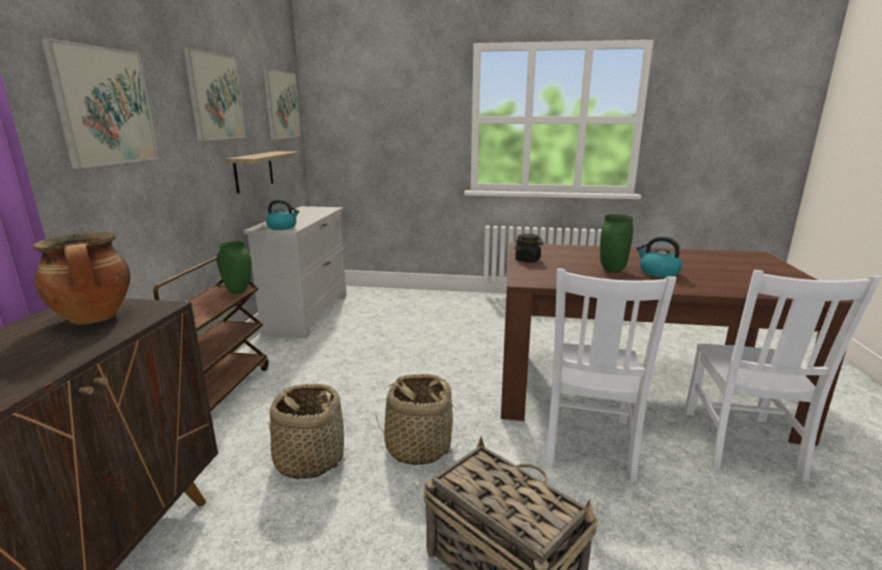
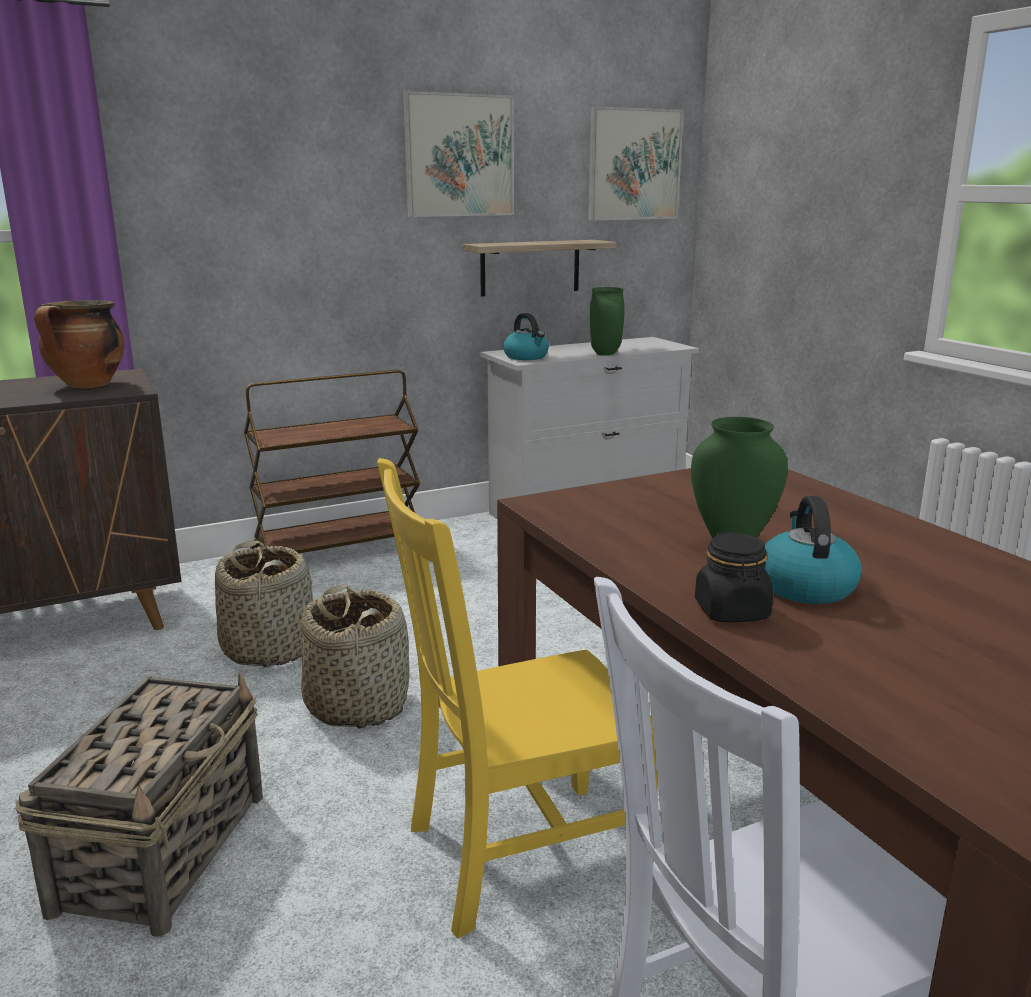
camera: 55 degrees right, 0 degrees up
(105, 106) = (253, 172): picture -> none
(239, 292) = (389, 427): green vase -> green vase (606, 354)
(528, 260) = (668, 485): black jar -> black jar (732, 612)
(588, 445) = (517, 854): white chair -> yellow chair

